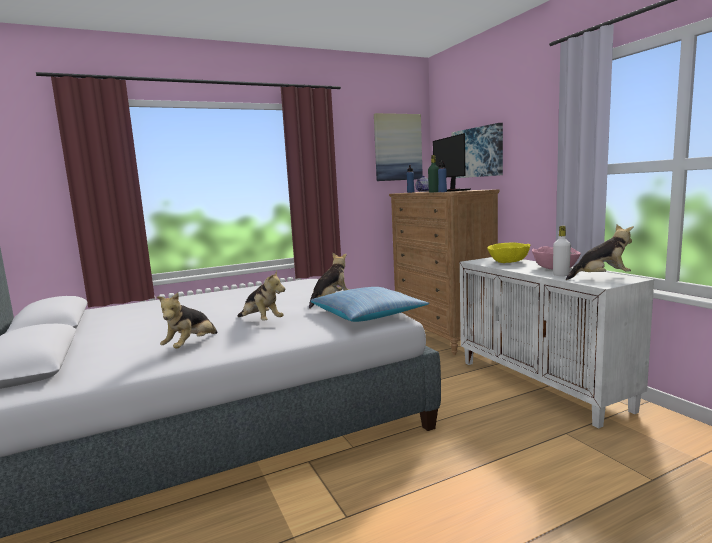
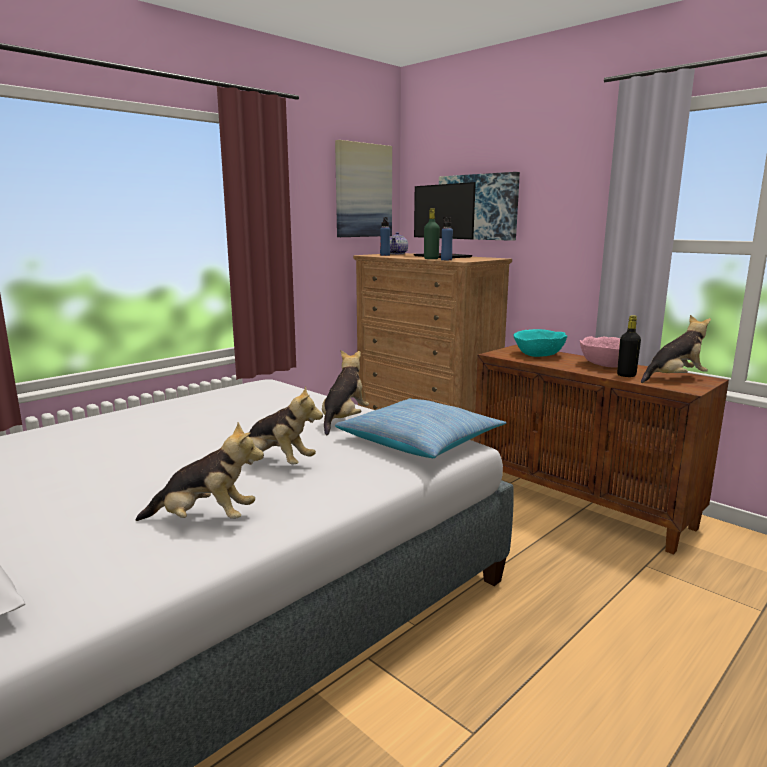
camera: 20 degrees left, 5 degrees up
(191, 346) = (204, 520): plush toy -> plush toy turned 90 degrees counterclockwise
(508, 262) = (538, 354): yellow bowl -> turquoise bowl
(541, 384) = (581, 504): white cabinet -> brown cabinet
(561, 275) = (626, 375): white bottle -> black bottle

